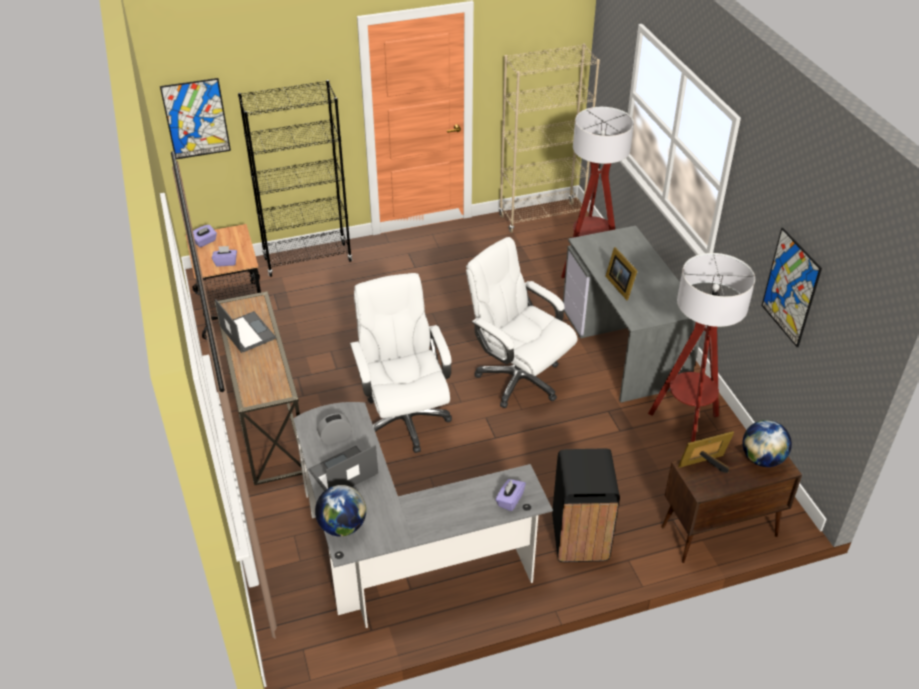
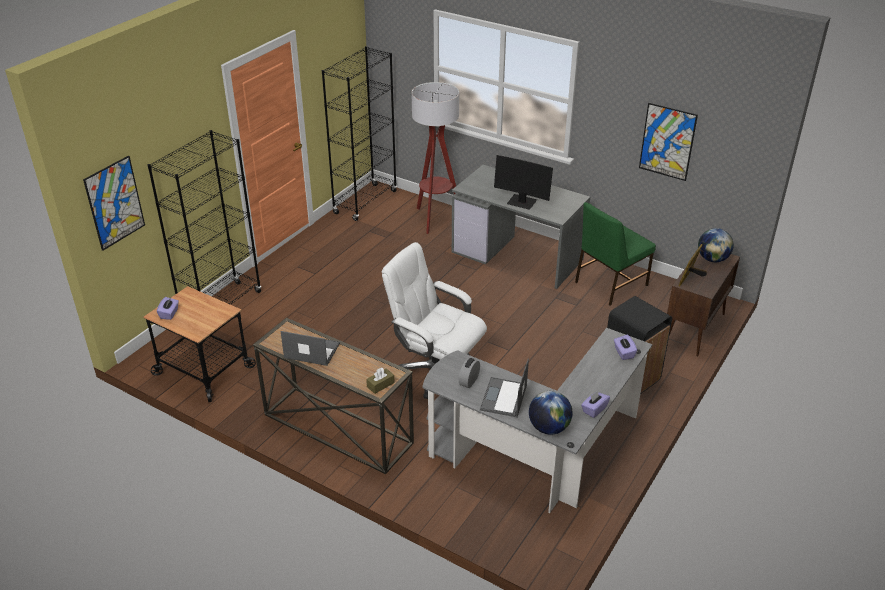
camera: 40 degrees left, 5 degrees down
(226, 262) = (210, 319): purple tissue box -> purple tissue box (594, 409)
(258, 395) = (380, 385): none -> brown tissue box
(518, 379) = (478, 308): white office chair -> none
(541, 217) = (365, 202): beige bookcase -> black bookcase
(620, 286) = (522, 202): picture frame -> monitor
(685, 428) = (609, 284): floor lamp -> green chair

